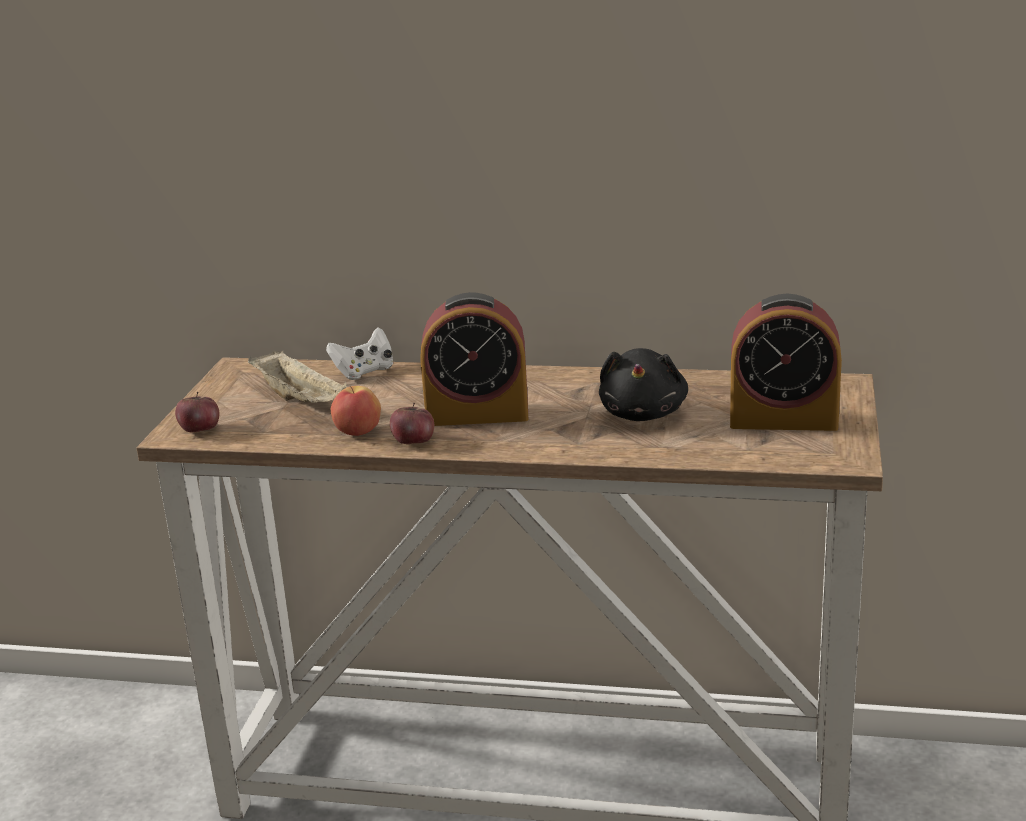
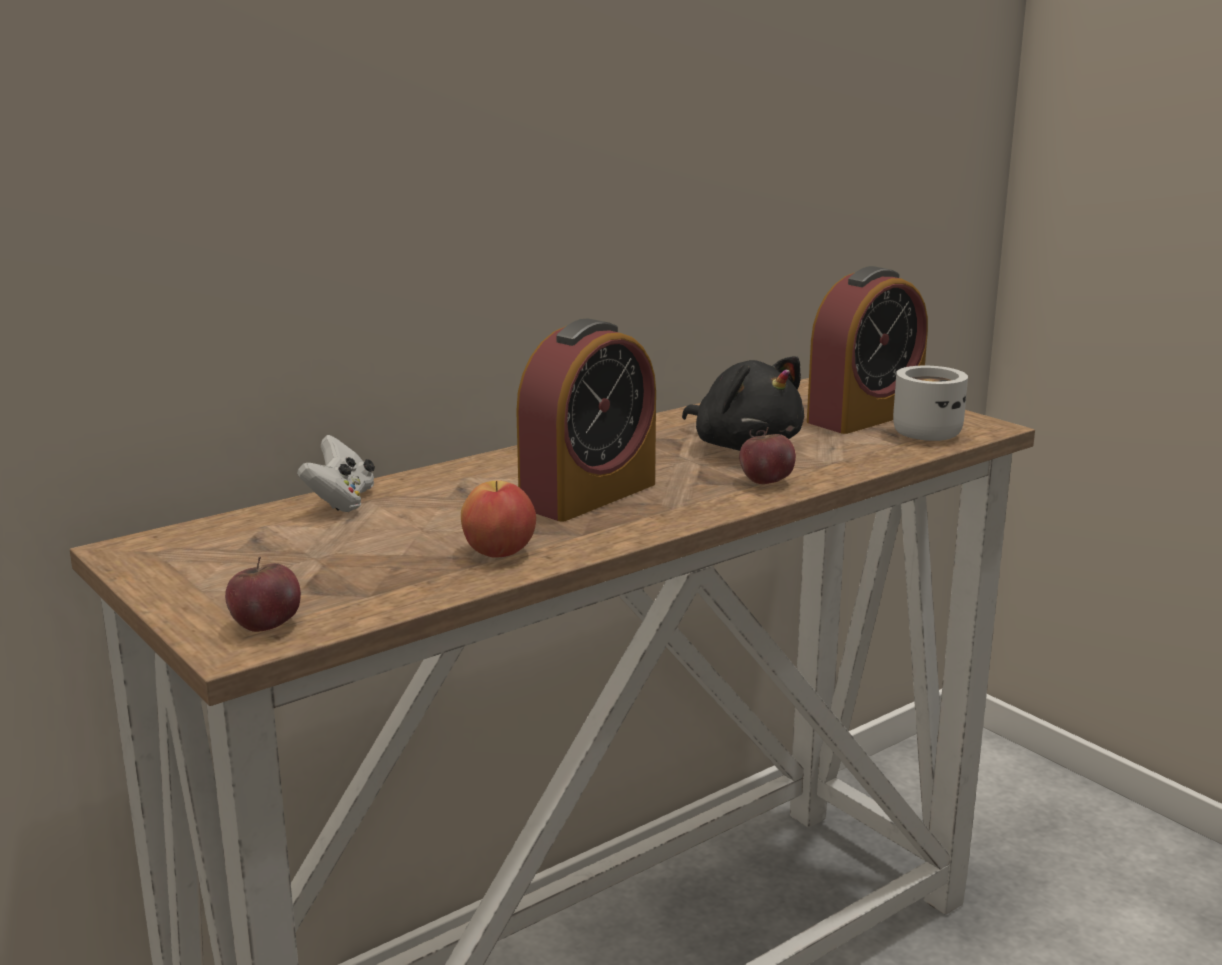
camera: 50 degrees left, 5 degrees down
(300, 400) = (330, 550): beige tray -> none
(413, 442) = (590, 539): apple -> apple (766, 482)
(789, 448) = (926, 432): none -> white mug

